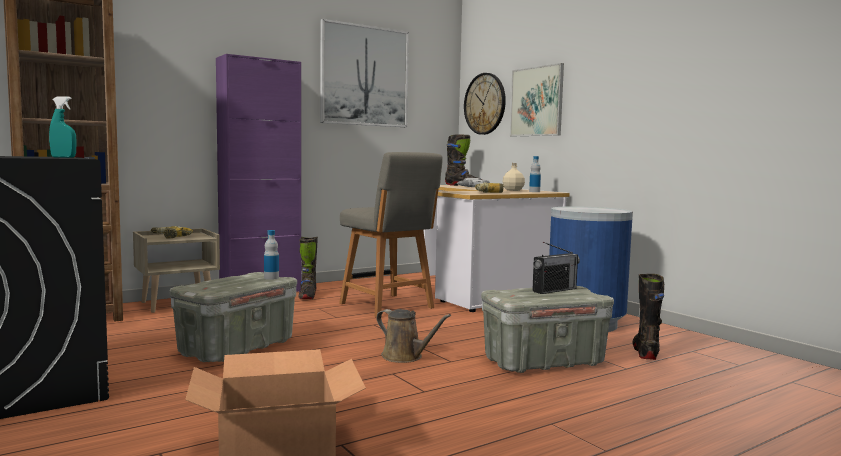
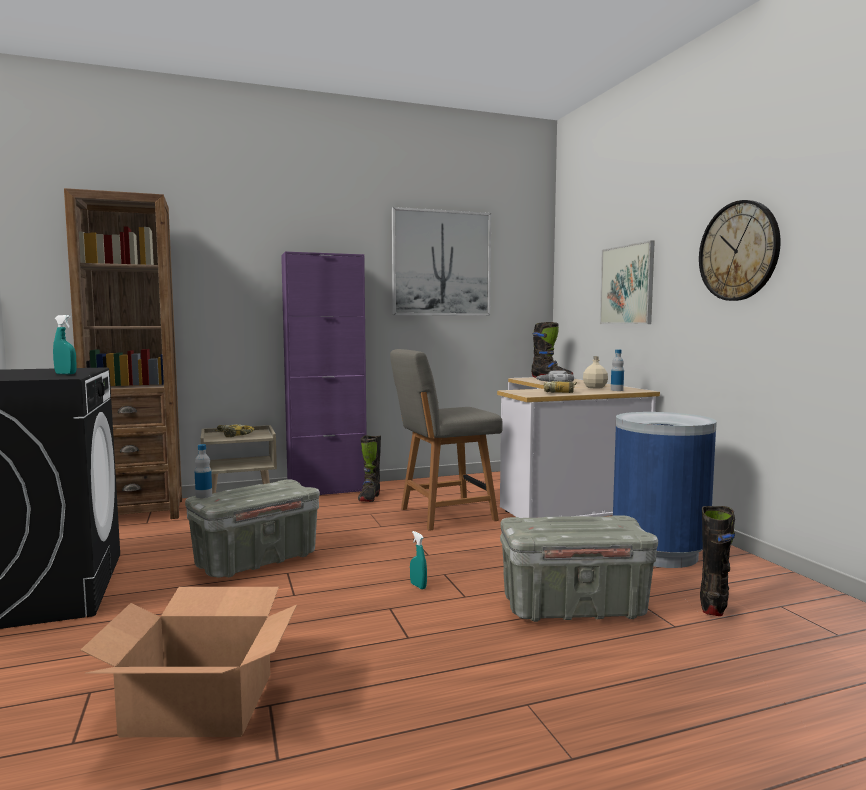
camera: 15 degrees right, 0 degrees up
(271, 278) = (292, 489): bottle -> bottle (204, 496)
(388, 306) = (444, 515): grey chair -> grey chair turned 90 degrees clockwise
(405, 357) = (418, 586): brown watering can -> turquoise spray bottle
(485, 104) = (577, 287): wall clock -> wall clock (738, 251)
(554, 290) = (588, 522): radio -> none

